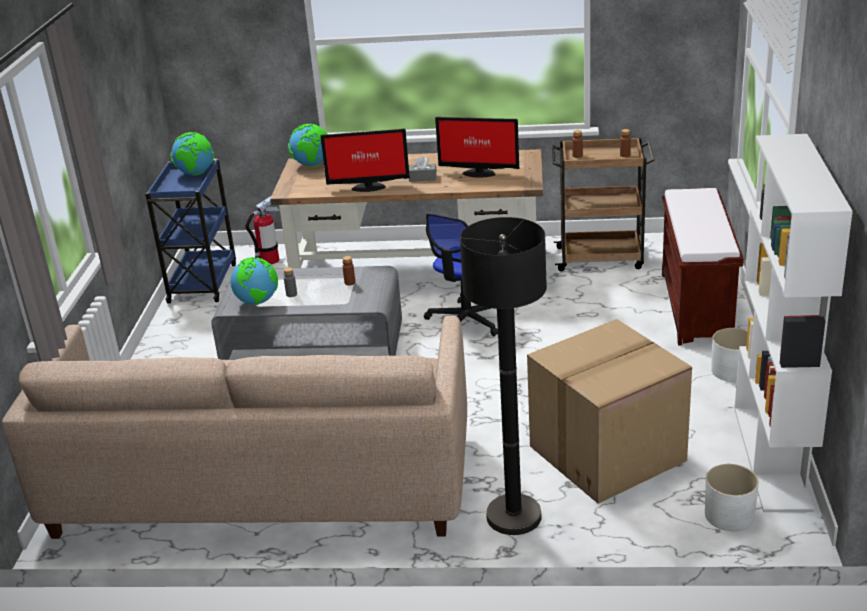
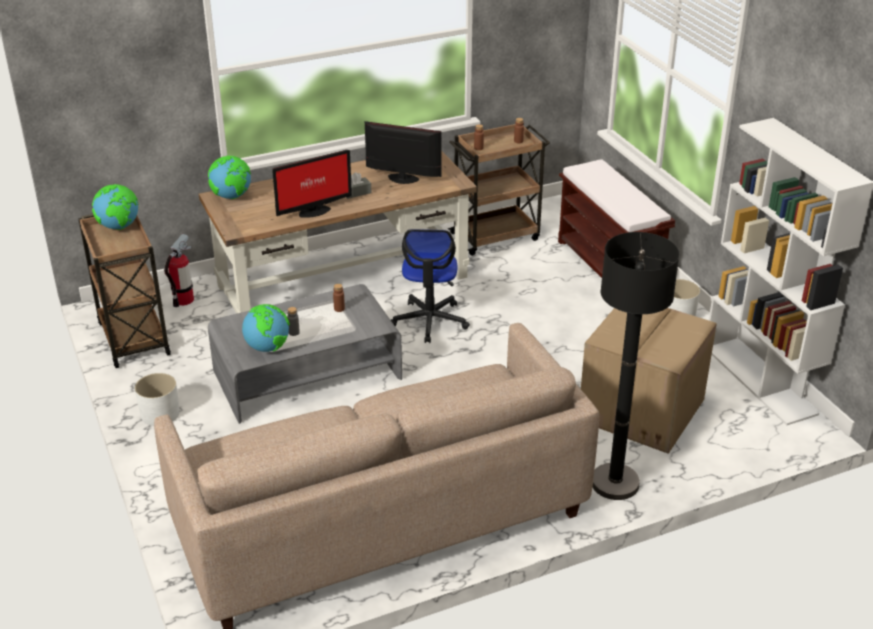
camera: 30 degrees left, 5 degrees up
(203, 282) = (133, 337): blue cart -> brown cart
(478, 173) = (403, 179): monitor -> monitor turned 150 degrees counterclockwise
(728, 515) = (765, 434): white planter -> white planter (160, 413)

